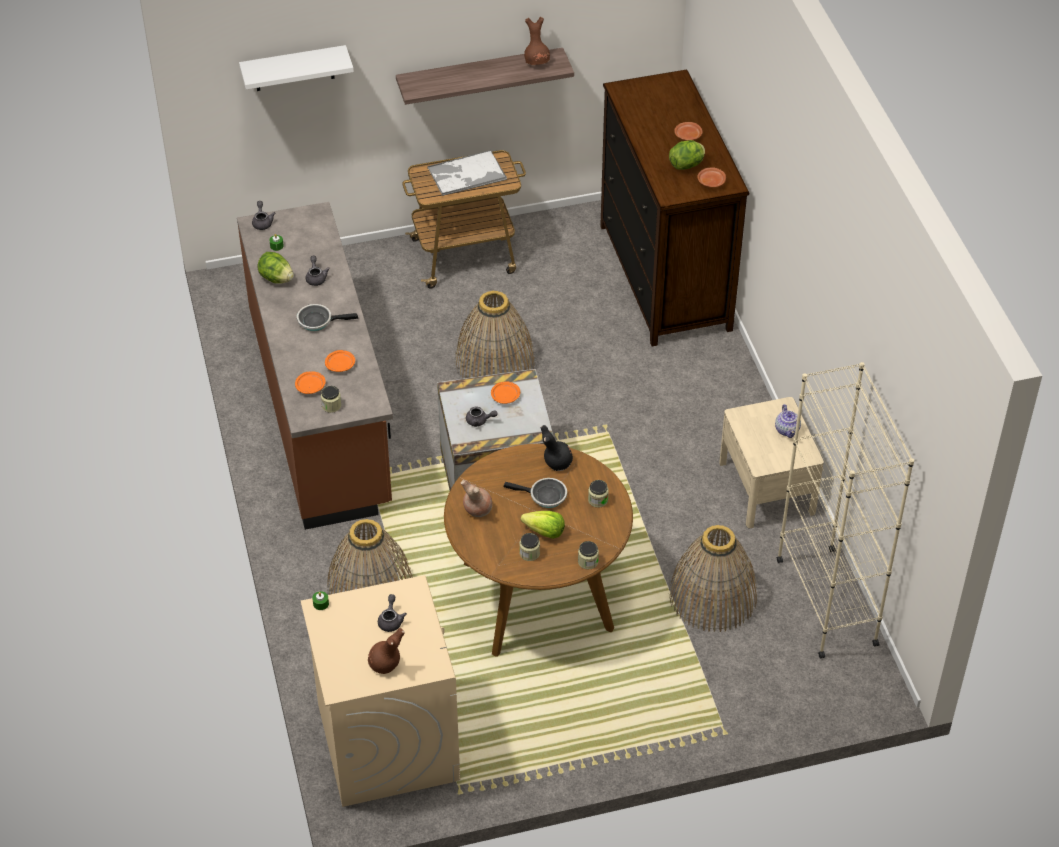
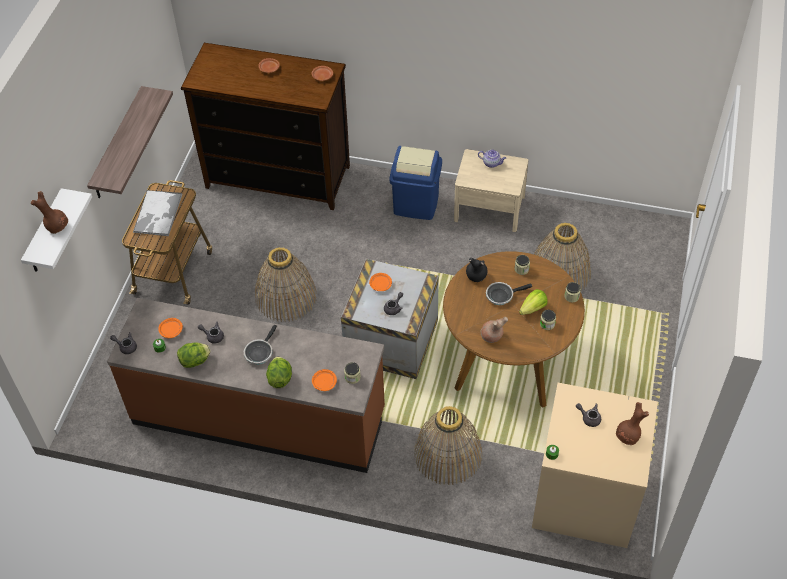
camera: 60 degrees left, 5 degrees up
(340, 365) = (315, 356): orange plate -> orange plate (171, 330)
(537, 62) = (145, 105): brown vase -> brown vase (57, 226)
(544, 496) = (501, 295): frying pan -> frying pan turned 150 degrees counterclockwise
(687, 165) = (297, 81): lettuce -> lettuce (280, 378)
(719, 416) = (416, 204): none -> blue trash can
(826, 601) = (593, 222): beige bookcase -> none

